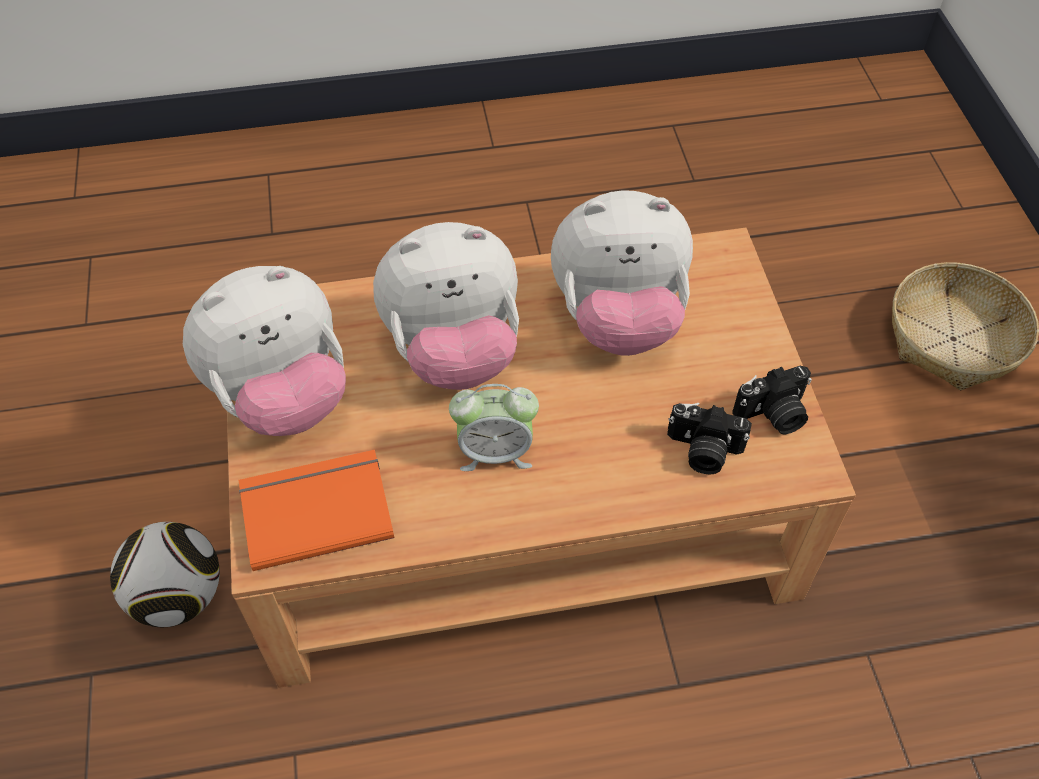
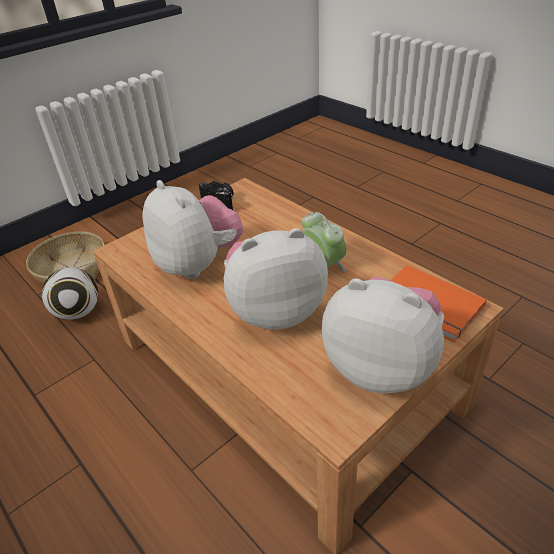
camera: 120 degrees left, 15 degrees down
(178, 596) = (492, 498): football -> football (78, 312)
(454, 351) = (275, 311): plush toy -> plush toy turned 60 degrees counterclockwise
(703, 451) = (259, 213): camera -> none

